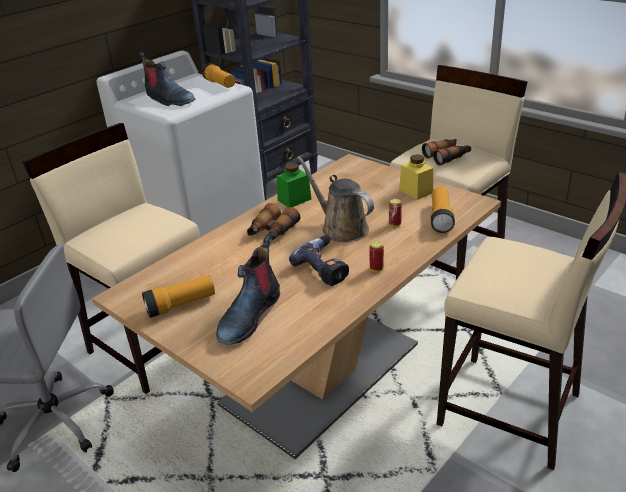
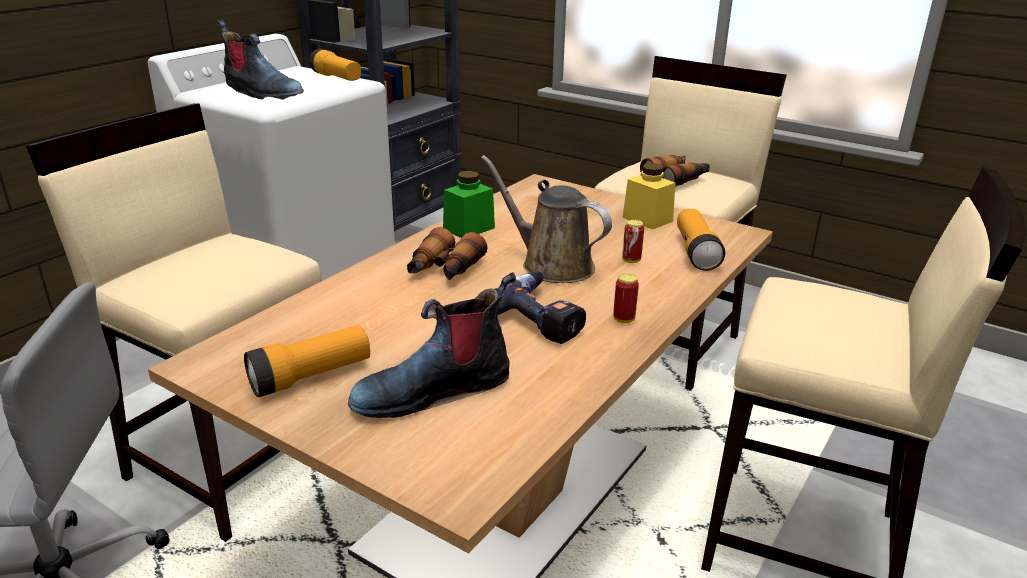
camera: 10 degrees left, 5 degrees down
(249, 315) = (434, 390): boot -> boot turned 45 degrees clockwise

